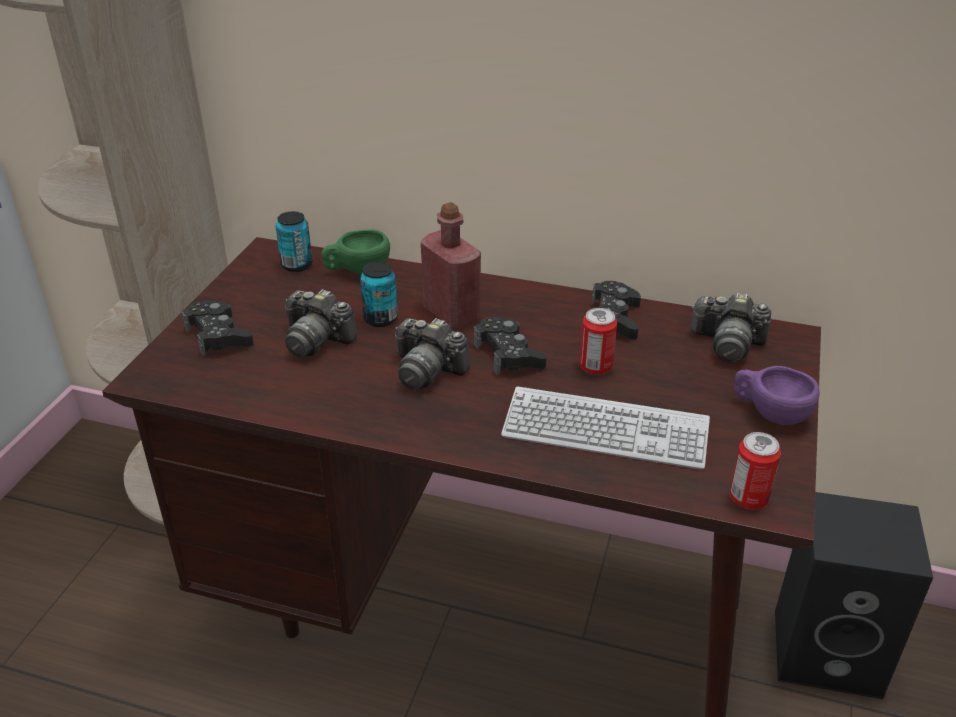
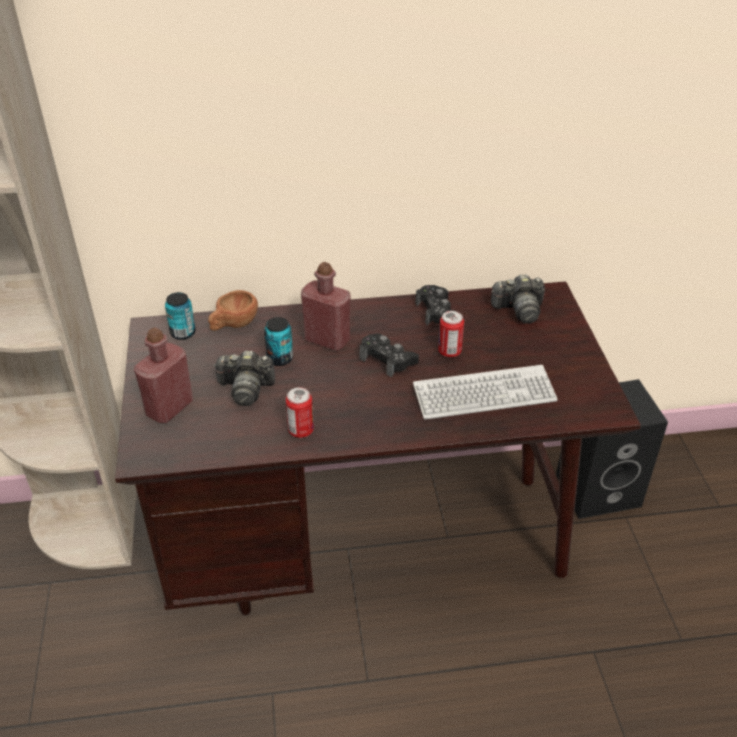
camera: 25 degrees left, 5 degrees up
(218, 336) = (169, 408): black game controller -> red bottle
(357, 271) = (233, 325): green cup -> brown cup
(427, 370) = (341, 388): camera -> none
(748, 498) = (592, 411): can -> can (301, 430)
(770, 413) = (571, 351): purple cup -> none

